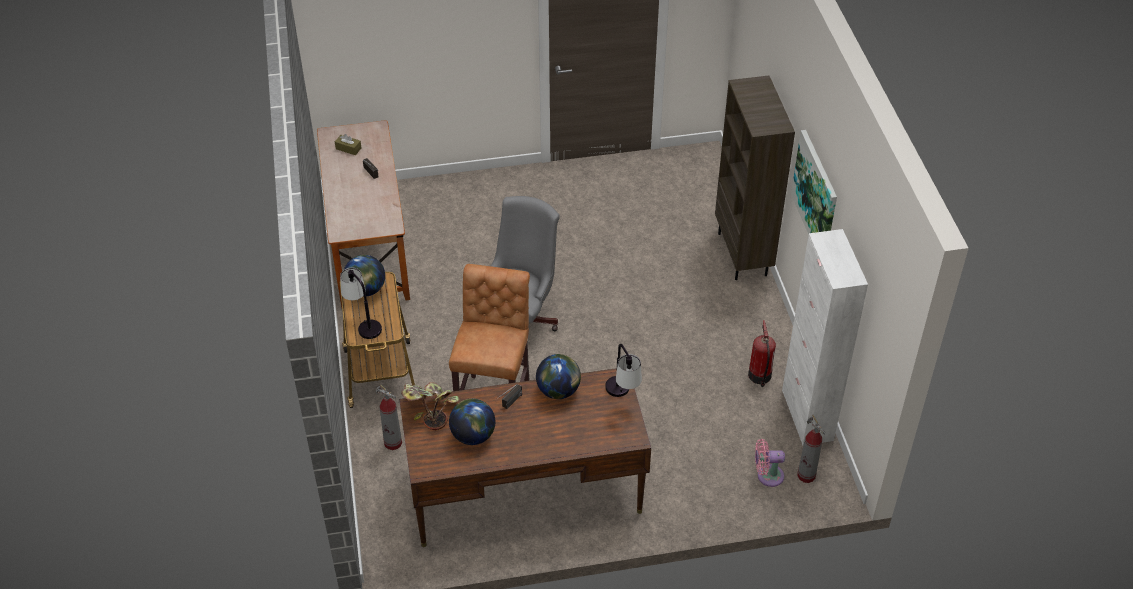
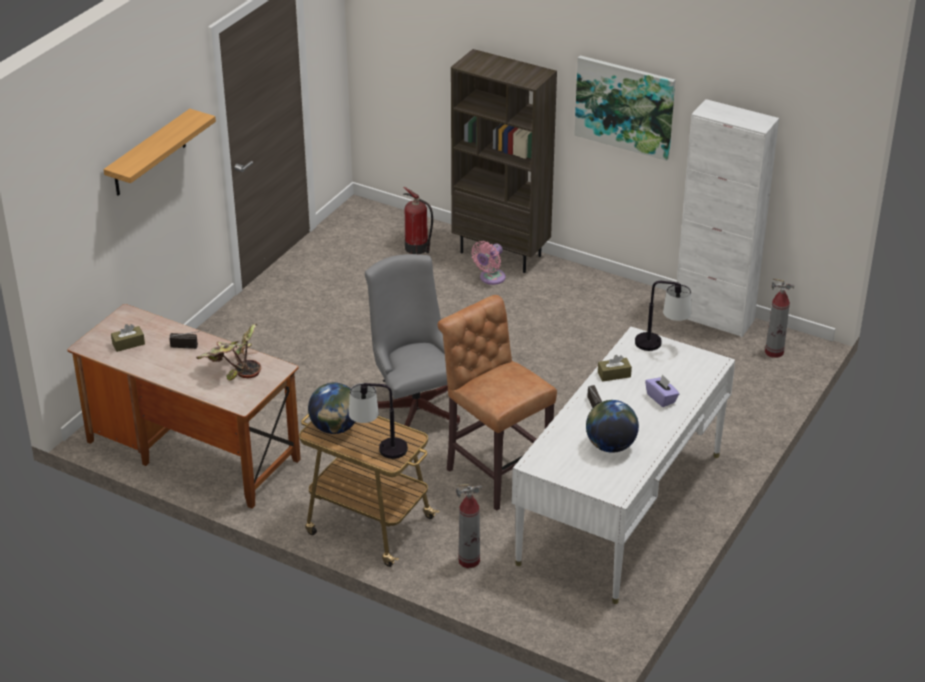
camera: 50 degrees left, 10 degrees down
(429, 410) = (549, 456): potted plant -> potted plant (232, 368)
(446, 24) = (149, 154): none -> shelf
(525, 490) = (621, 508): brown desk -> white desk
(557, 432) = (661, 398): none -> purple tissue box
(558, 391) = (614, 374): globe -> brown tissue box
(760, 376) = (645, 318): fire extinguisher -> fire extinguisher (417, 248)
(767, 475) = (753, 371): pink fan -> pink fan (490, 278)

